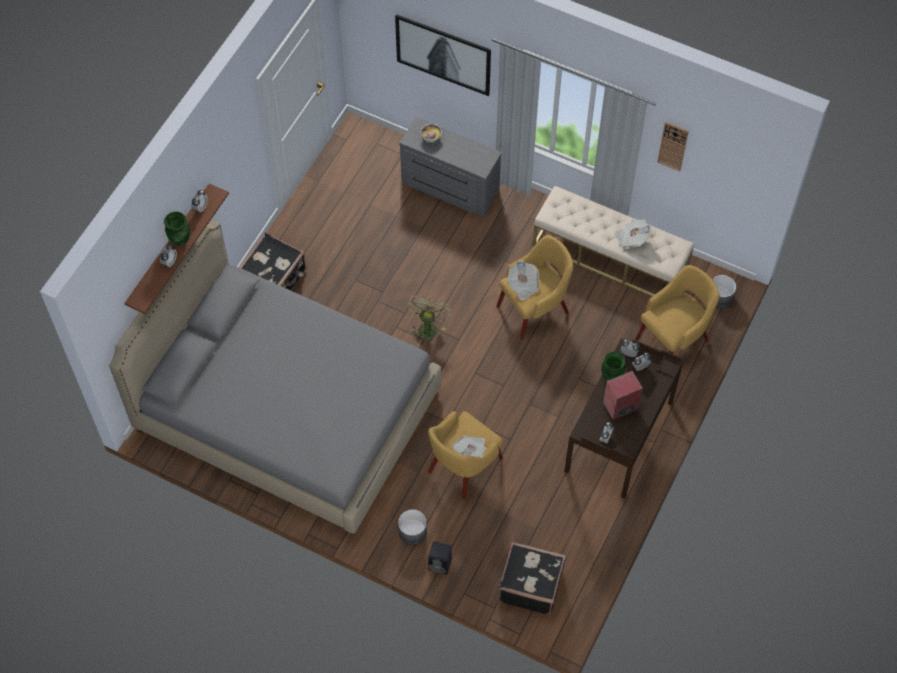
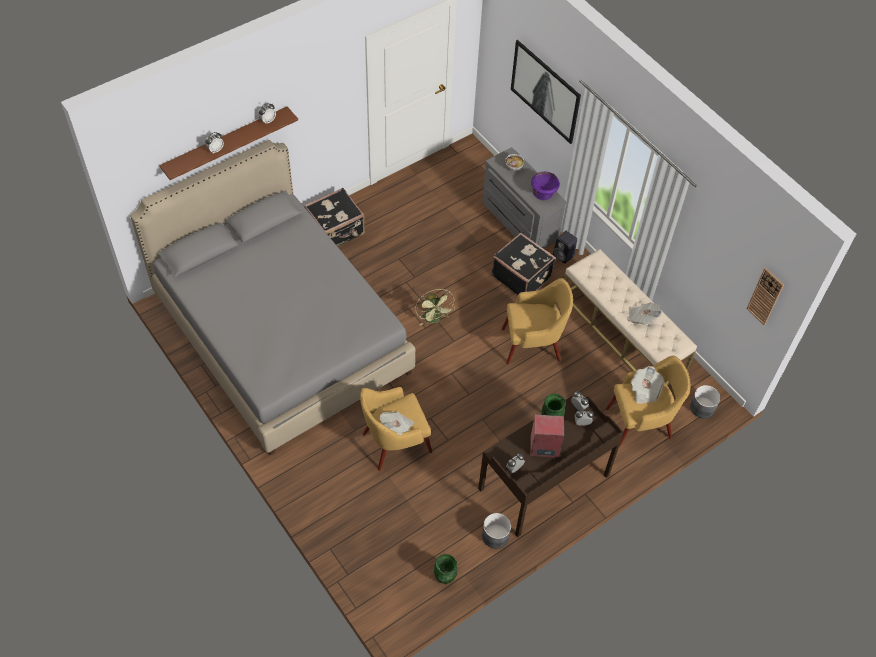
camera: 25 degrees right, 5 degrees down
(180, 239) = (235, 137): green vase -> green vase (445, 577)
(412, 532) = (319, 476): grey planter -> grey planter (495, 536)
(427, 327) = (434, 319): green fan -> green fan turned 120 degrees clockwise
(440, 564) = (325, 514): black speaker -> black speaker (564, 256)
(475, 152) = (543, 192): none -> purple bowl
(523, 285) = (524, 315): newspaper -> newspaper (644, 391)
(530, 584) = (390, 570): black suitcase -> black suitcase (521, 275)
(673, 146) = (704, 239): wall clock -> wall clock (765, 296)

